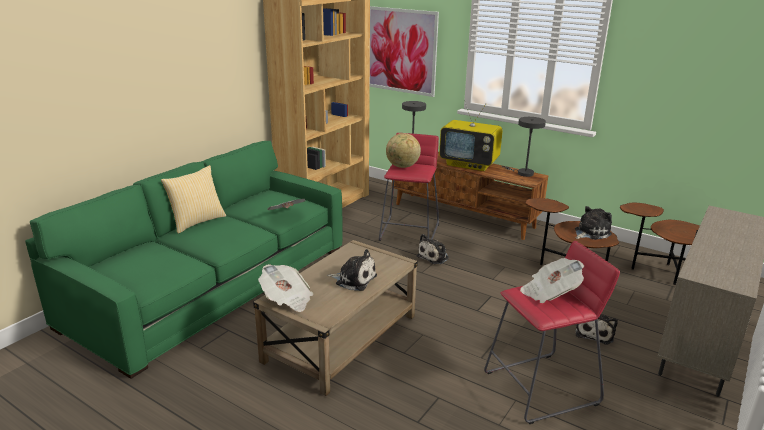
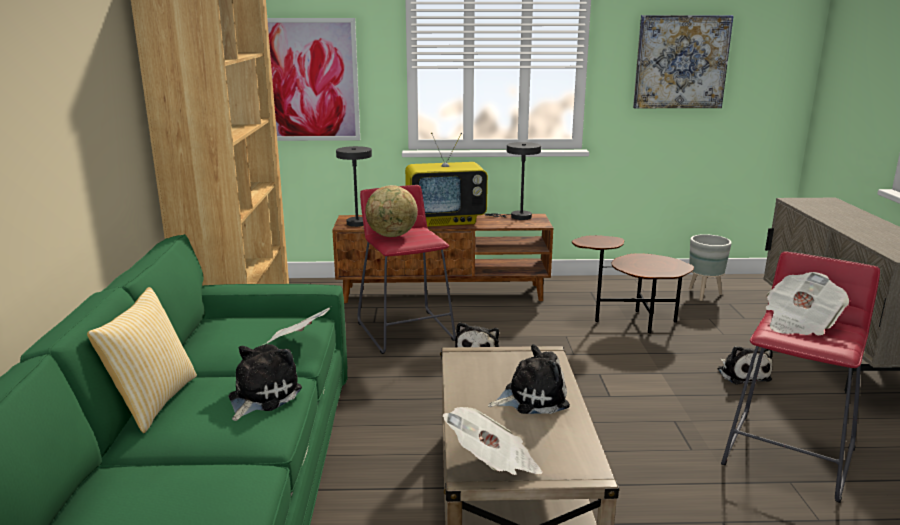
camera: 35 degrees left, 5 degrees down
(590, 232) = (654, 263): plush toy -> plush toy (261, 396)
(661, 273) = (703, 294): brown side table -> grey planter
(686, 70) = (681, 62): none -> picture

